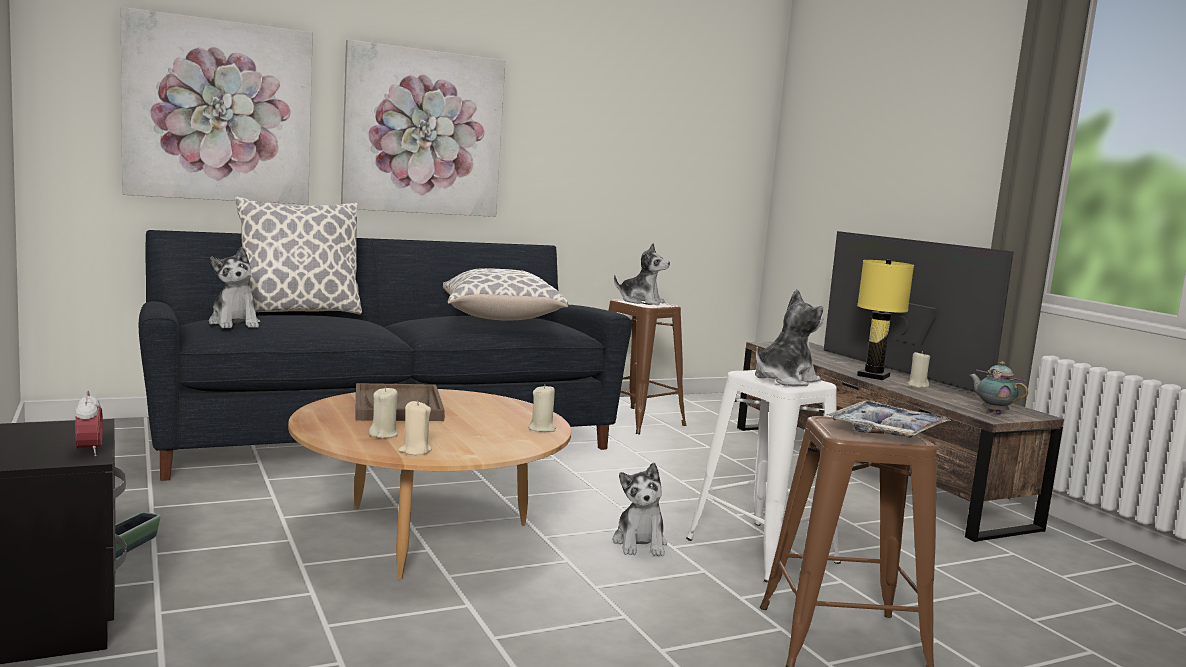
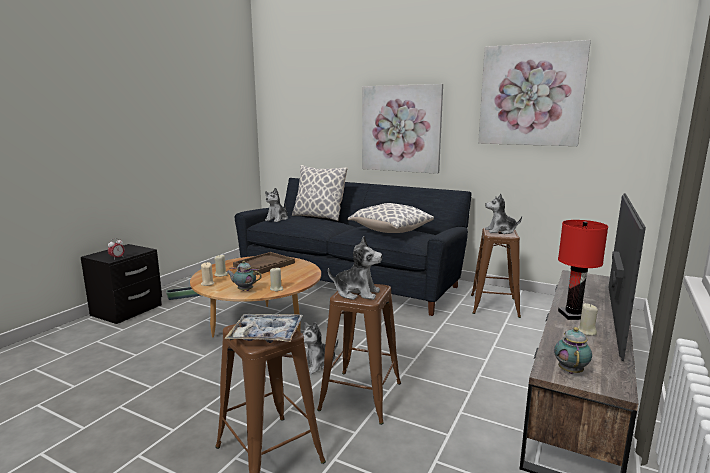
camera: 55 degrees right, 5 degrees up
(219, 111) = (316, 126): picture -> picture (530, 95)
(507, 442) = (244, 290): none -> teapot
(641, 302) = (500, 231): plush toy -> plush toy turned 105 degrees clockwise
(762, 551) = (360, 396): white stool -> brown stool
(874, 376) = (573, 315): yellow table lamp -> red table lamp

